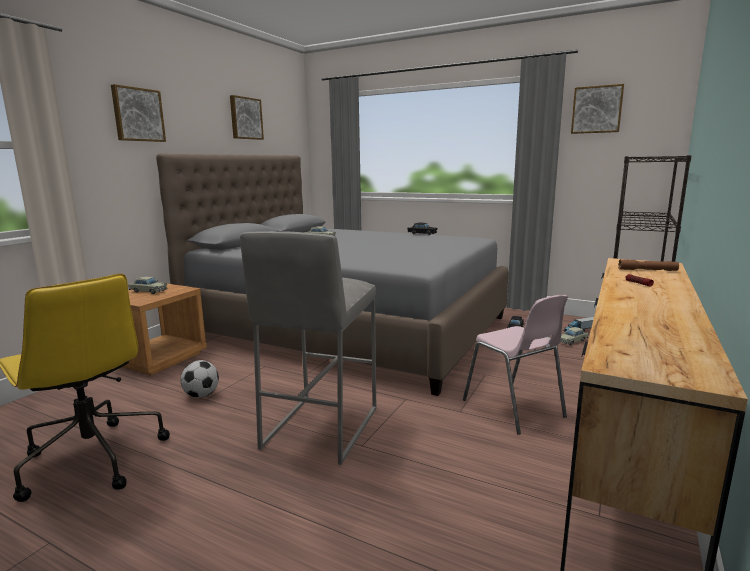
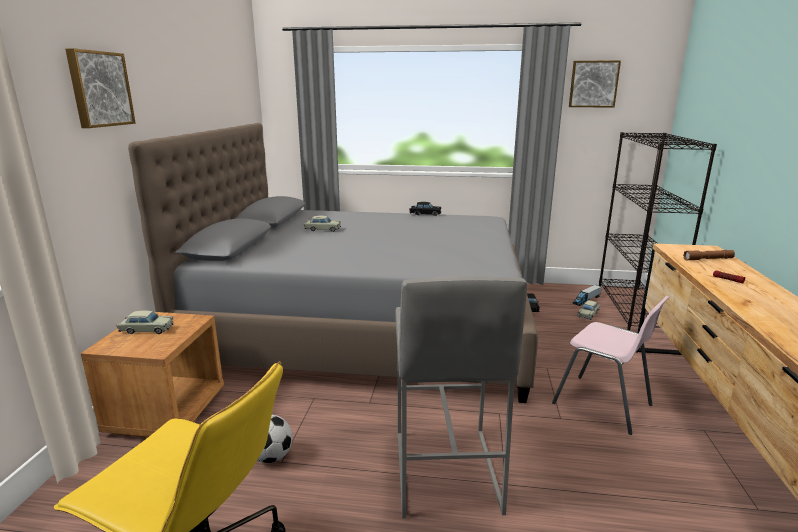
camera: 20 degrees left, 5 degrees up
(245, 118) = (206, 81): picture -> none

